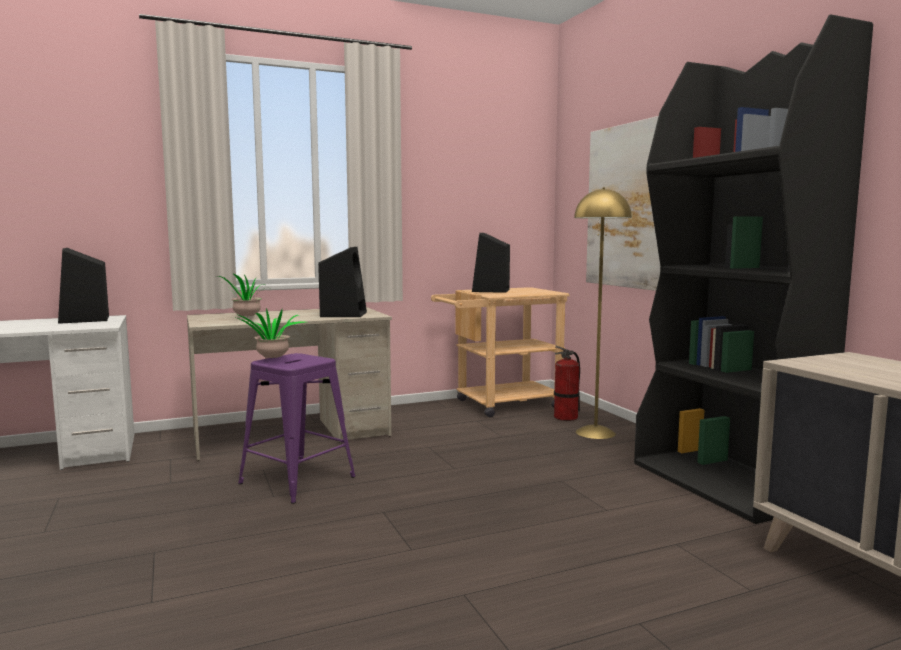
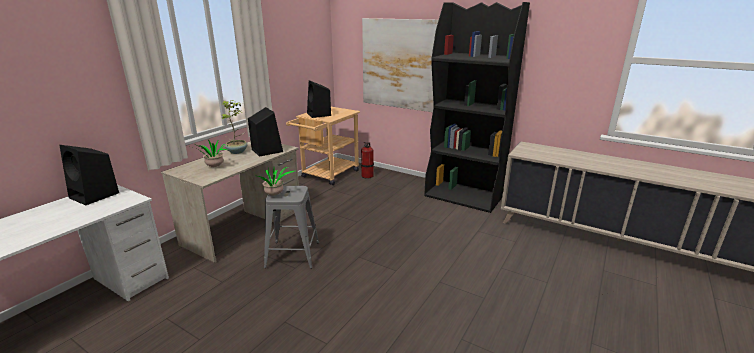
camera: 35 degrees left, 15 degrees up
(297, 480) = (292, 254): purple stool -> grey stool
(307, 312) = (237, 152): none -> potted plant
(595, 432) = (390, 182): yellow floor lamp -> none

